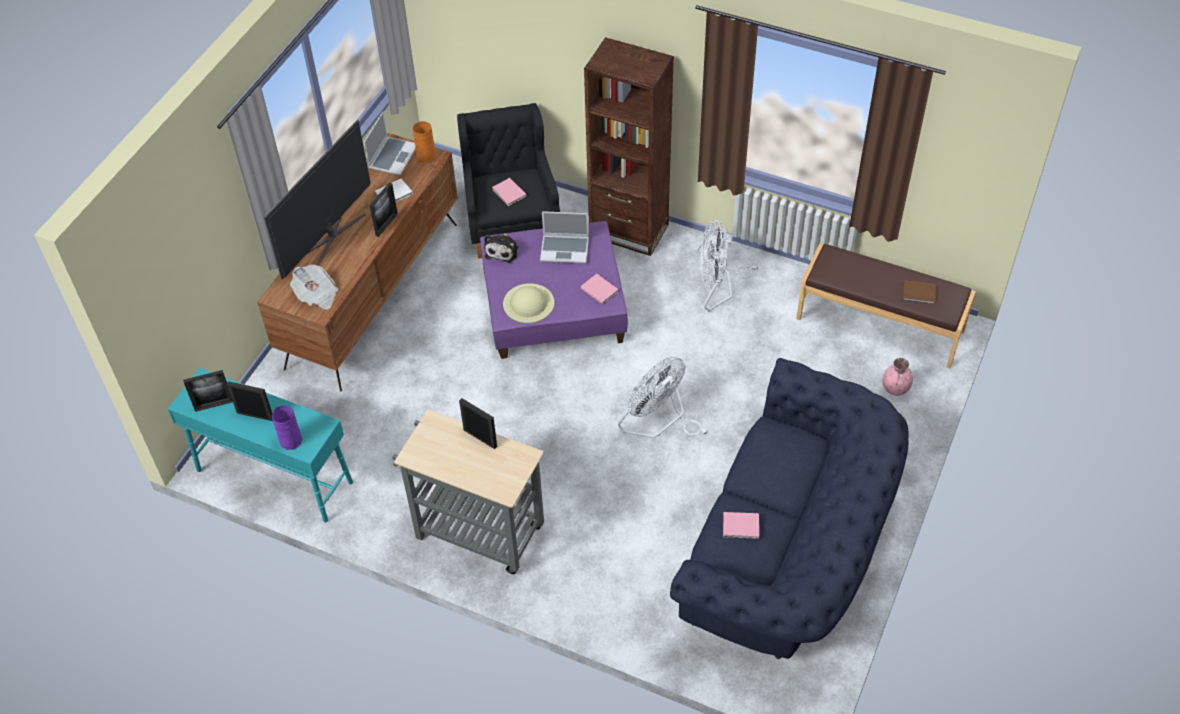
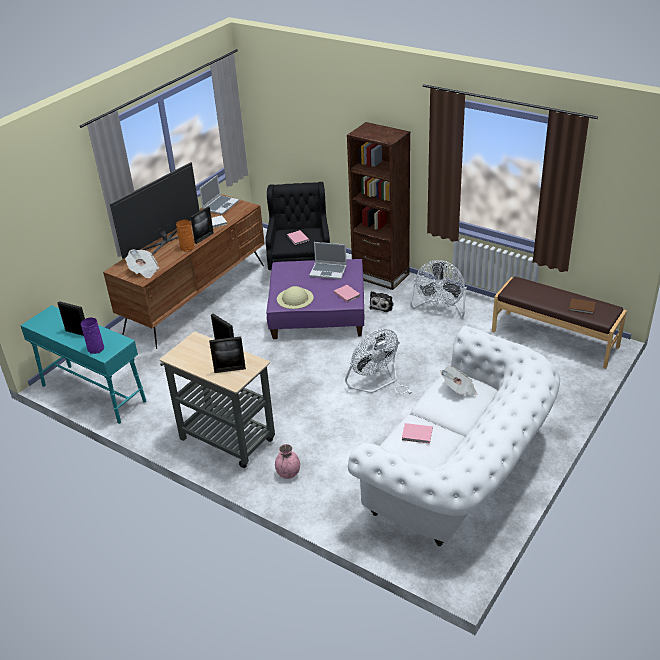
camera: 10 degrees right, 15 degrees down
(214, 405) = (52, 325): picture frame -> picture frame (230, 370)
(426, 156) = (243, 206): orange vase -> orange vase (187, 247)
(502, 250) = (285, 269): plush toy -> plush toy (382, 305)
(718, 282) = (438, 307): white fan -> white fan turned 75 degrees counterclockwise
(781, 449) = (459, 389): none -> newspaper
(789, 553) = (461, 475): blue sofa -> white sofa
(895, 389) = (561, 378): pink vase -> pink vase (288, 474)

